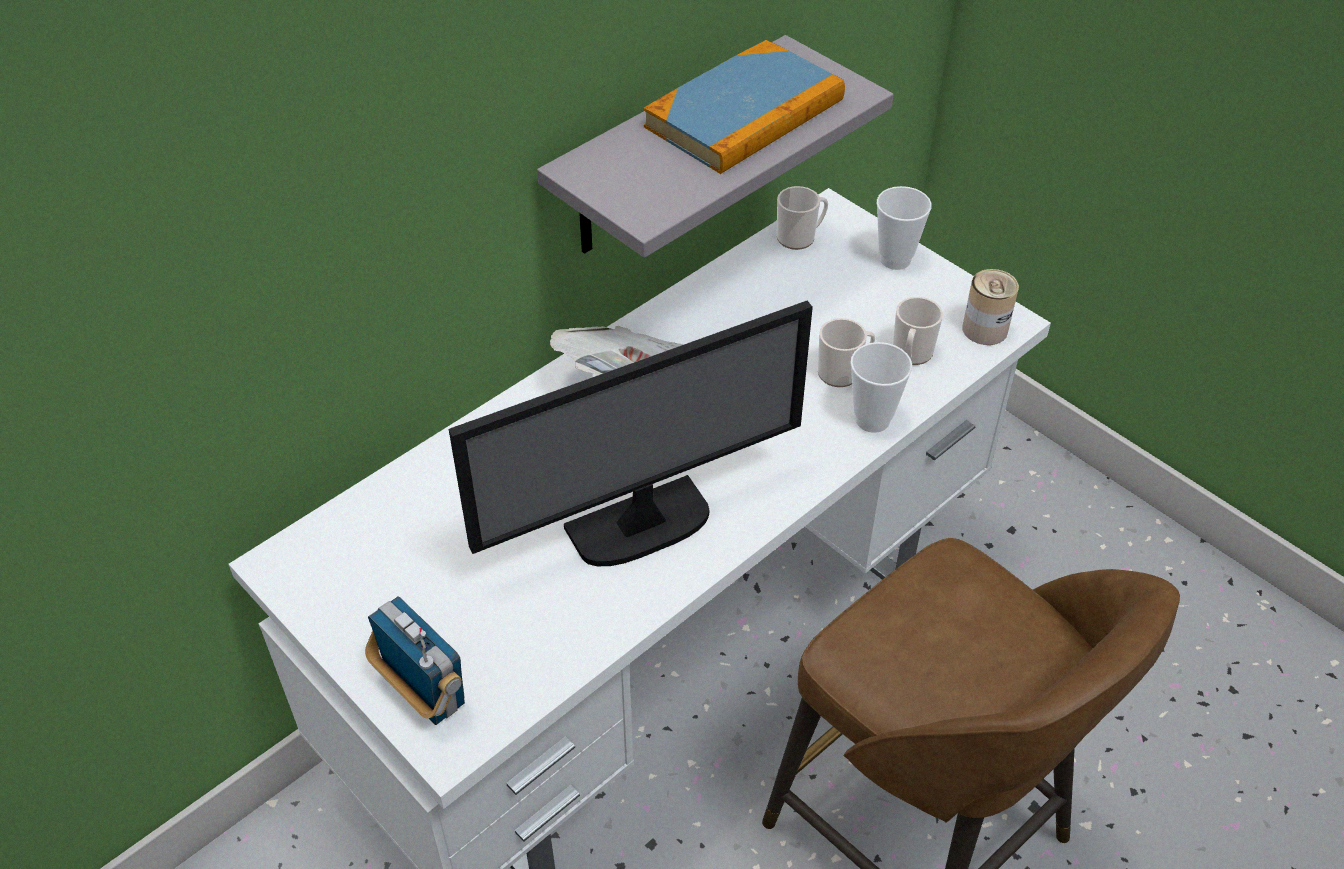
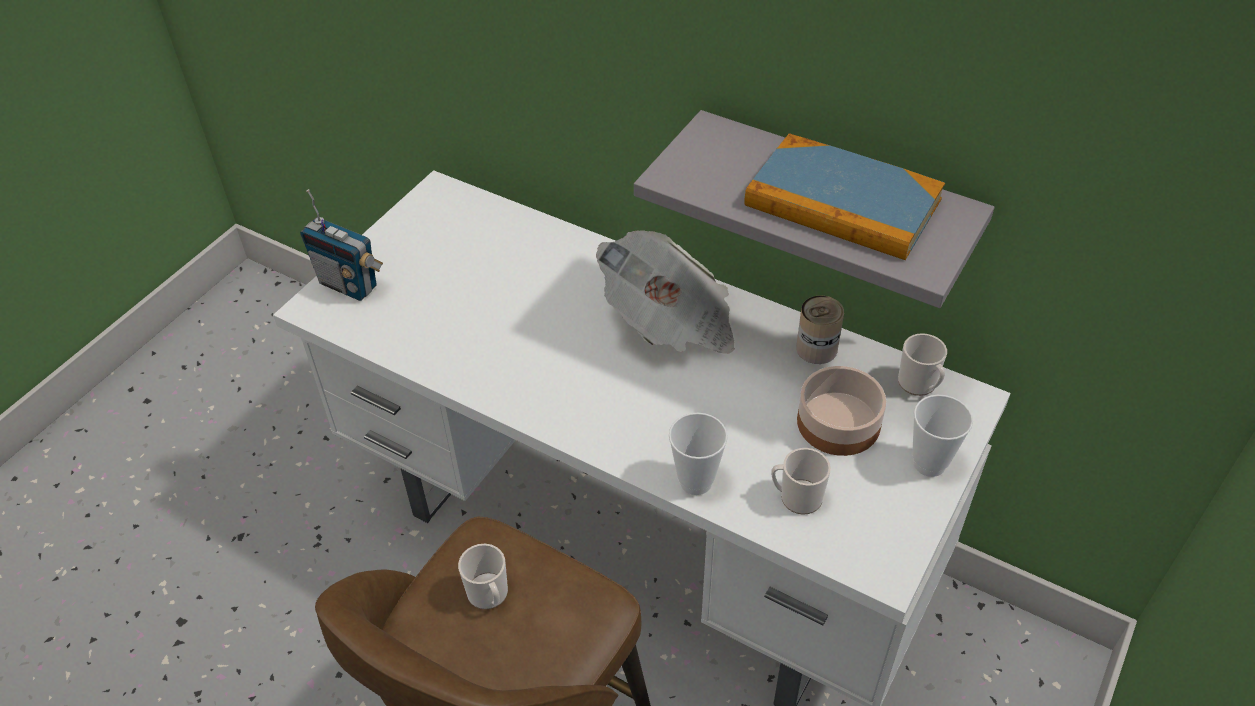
camera: 75 degrees right, 0 degrees up
(425, 693) = (349, 285): radio -> radio turned 90 degrees clockwise
(641, 527) = (522, 356): monitor -> none
(830, 301) = (839, 423): none -> bowl
(843, 372) = (748, 450): mug -> mug (489, 596)
(985, 329) = (862, 553): can -> can (816, 348)

